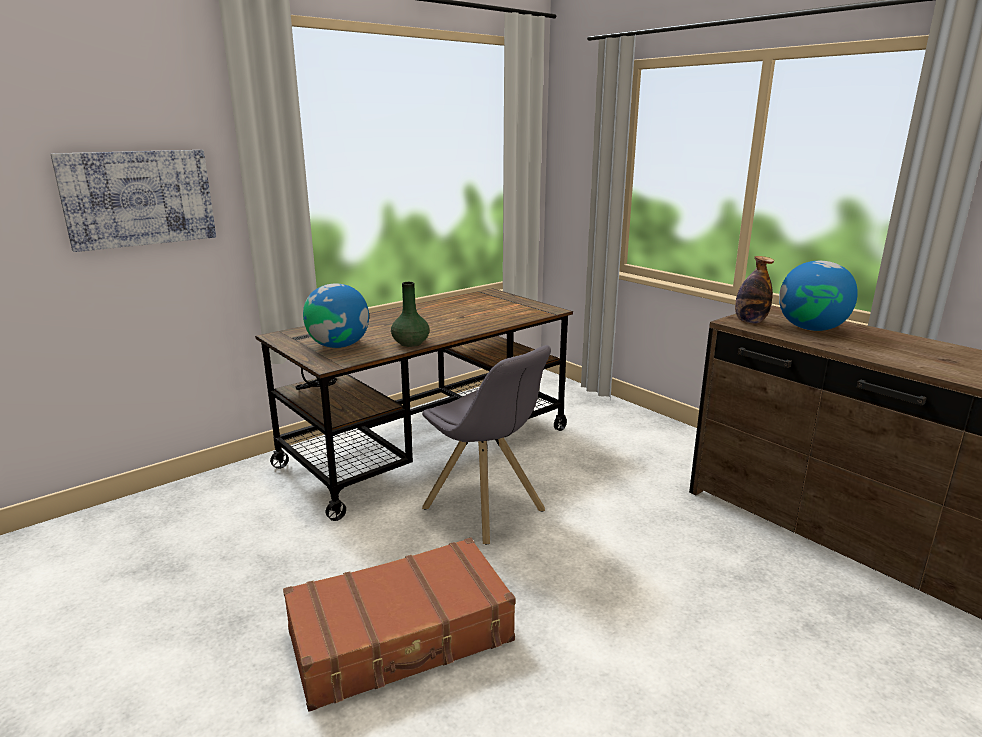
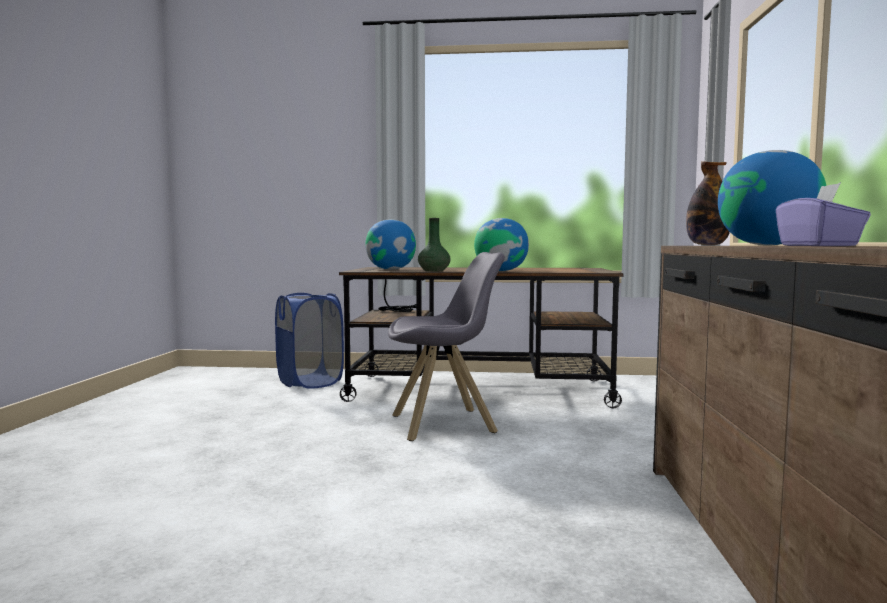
camera: 45 degrees right, 15 degrees down
(139, 198) = (318, 168): picture -> none
(226, 507) = (310, 382): none -> blue laundry basket
(402, 637) = (260, 451): brown suitcase -> none
(467, 327) = (501, 271): none -> globe
(485, 509) = (444, 424): grey chair -> grey chair turned 105 degrees counterclockwise
(923, 361) = (818, 246): none -> purple tissue box

